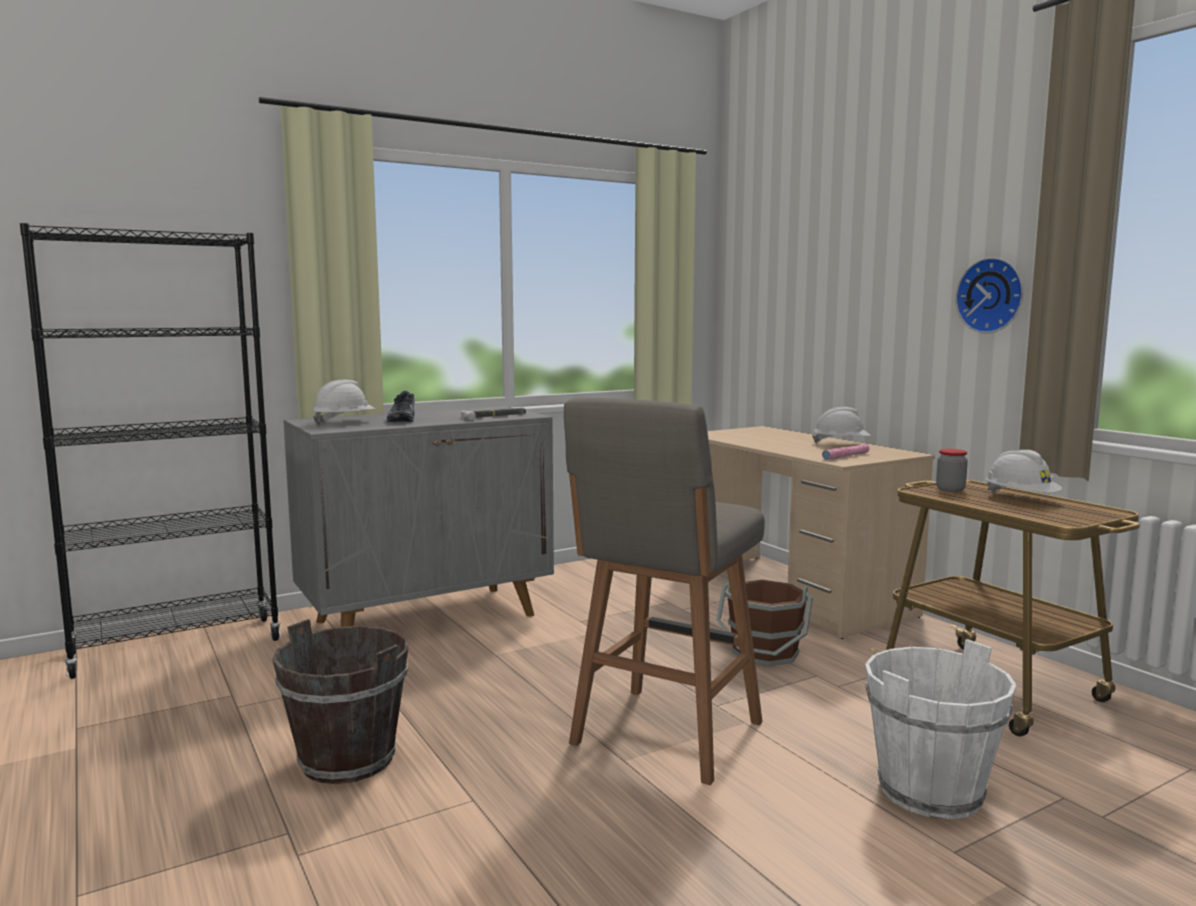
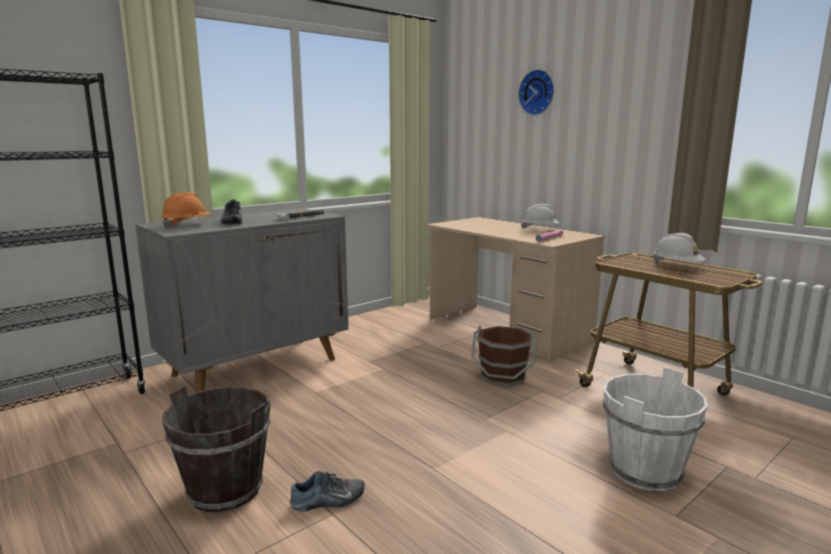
camera: 10 degrees left, 5 degrees up
(344, 422) = (187, 225): white hard hat -> orange hard hat
(472, 785) = (328, 501): none -> shoe
(664, 736) = (455, 446): grey stool -> none
(950, 490) = (628, 261): jar -> none
(992, 295) = (647, 126): wall clock -> wall clock (538, 92)

